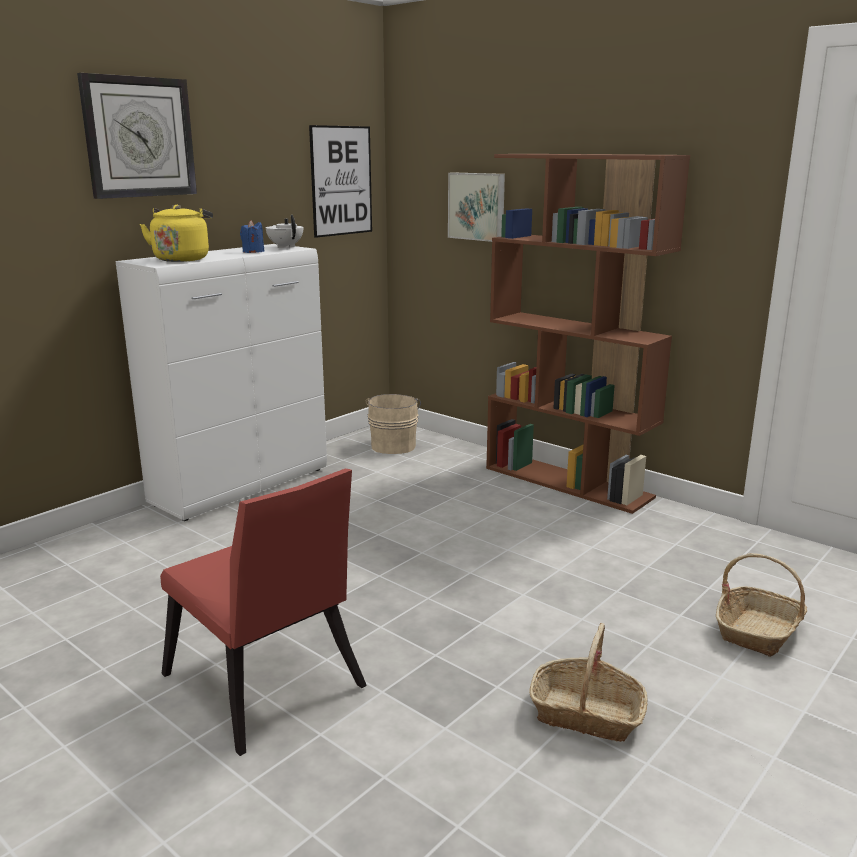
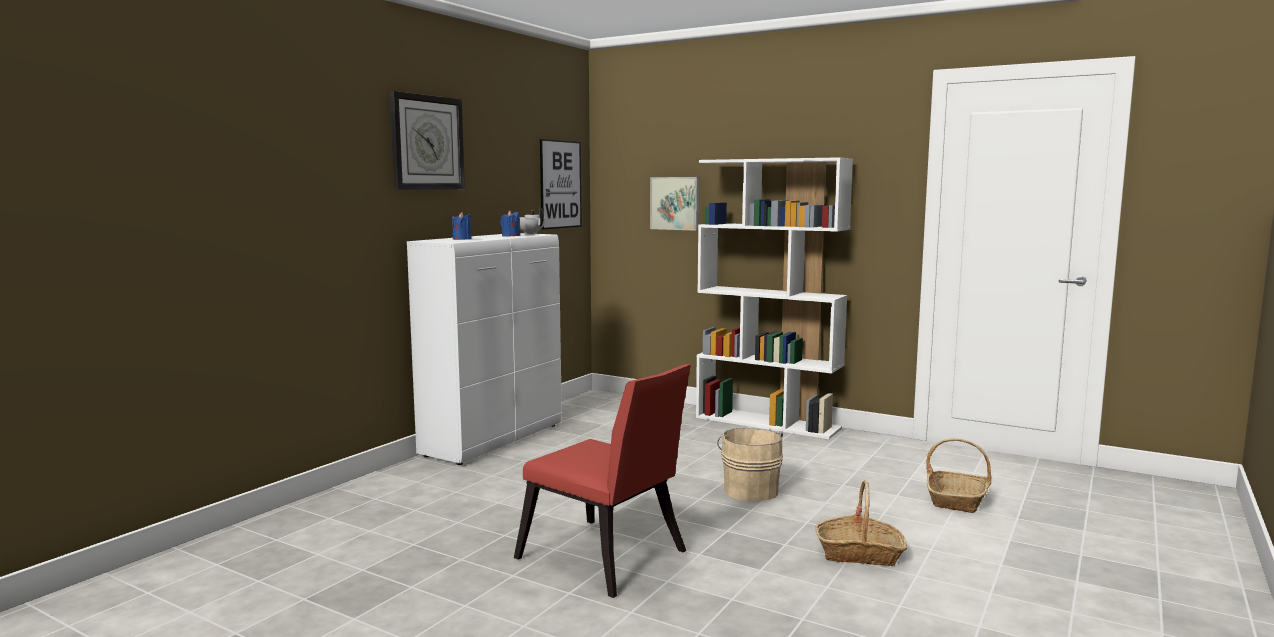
camera: 10 degrees left, 10 degrees down
(182, 259) = (462, 239): yellow kettle -> blue candle
(393, 445) = (608, 406): beige bucket -> beige bucket (750, 490)
(568, 482) = (768, 423): brown bookcase -> white bookcase

